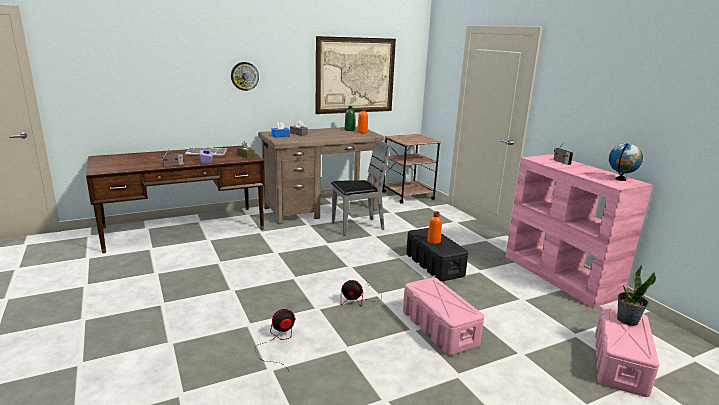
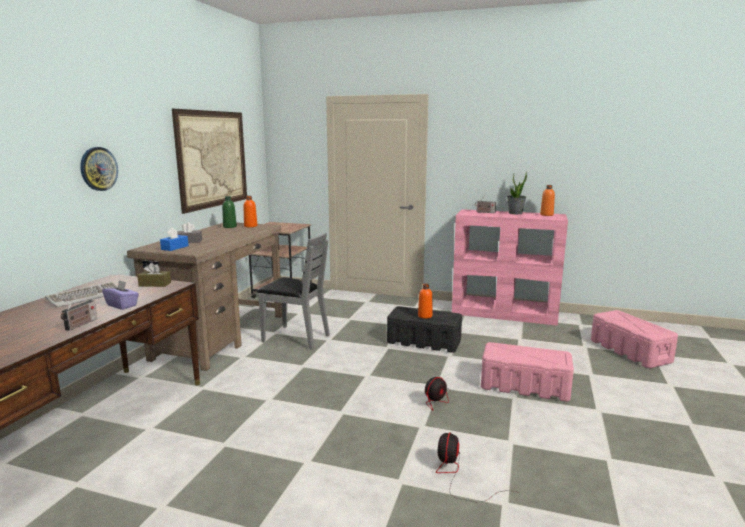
camera: 45 degrees left, 5 degrees down
(357, 226) = (296, 338): grey chair -> grey chair turned 90 degrees clockwise
(620, 179) = (546, 215): globe -> orange bottle
(627, 320) = (620, 317): potted plant -> potted plant (515, 213)

